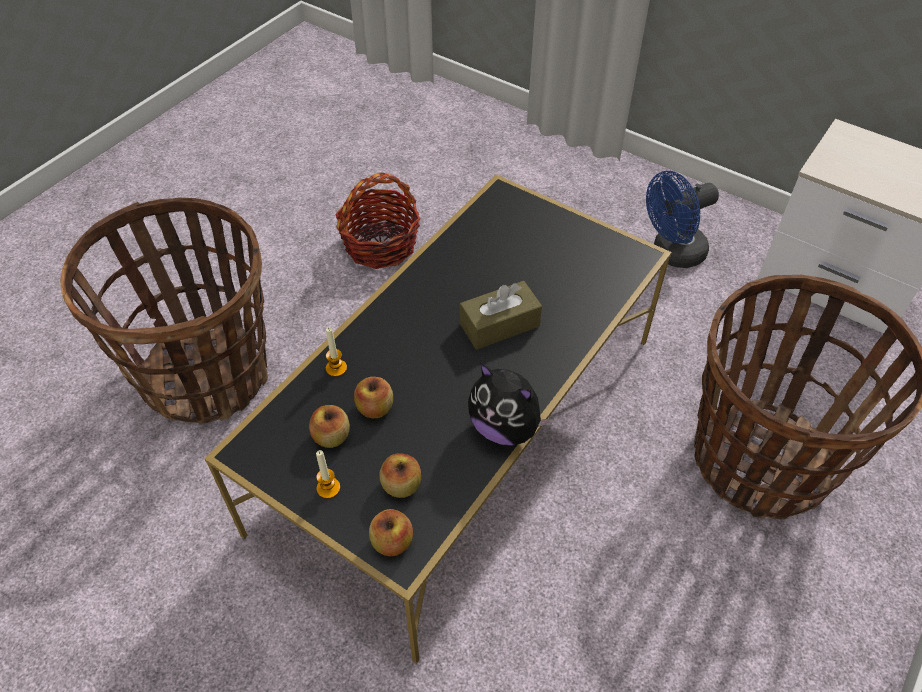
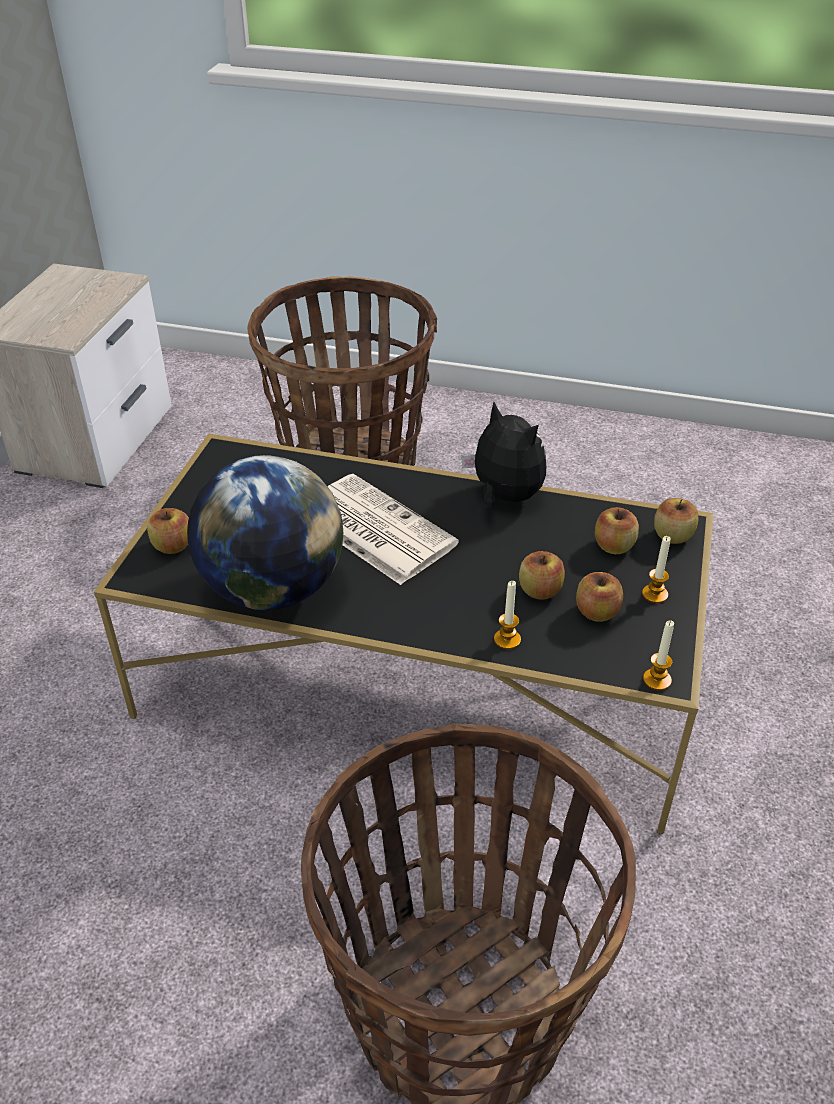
camera: 110 degrees left, 10 degrees down
(244, 444) = (657, 680): none -> candle
(380, 244) = (103, 873): basket -> none
(457, 255) = (272, 588): none -> globe
(499, 325) = (373, 529): brown tissue box -> newspaper
(505, 427) = (504, 497): plush toy -> plush toy turned 60 degrees counterclockwise
(527, 213) = (173, 546): none -> apple
(672, 253) = (73, 555): blue fan -> none

